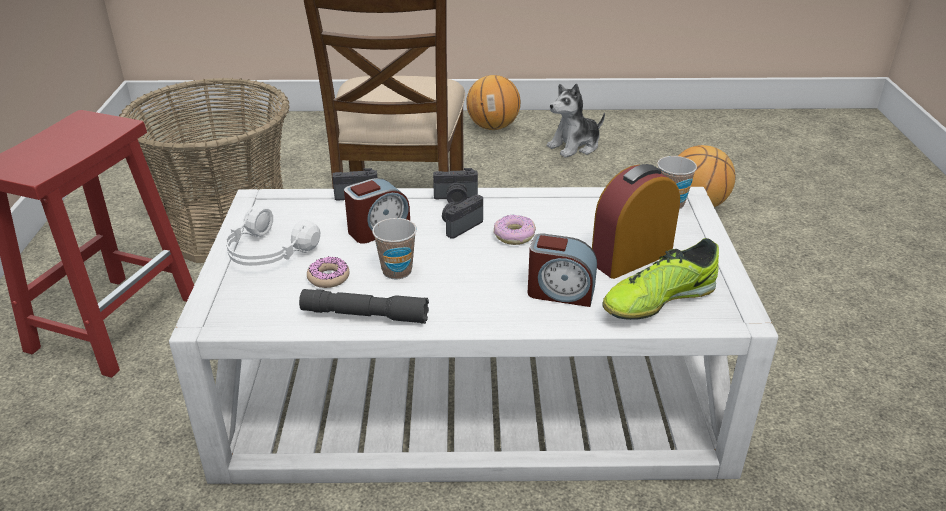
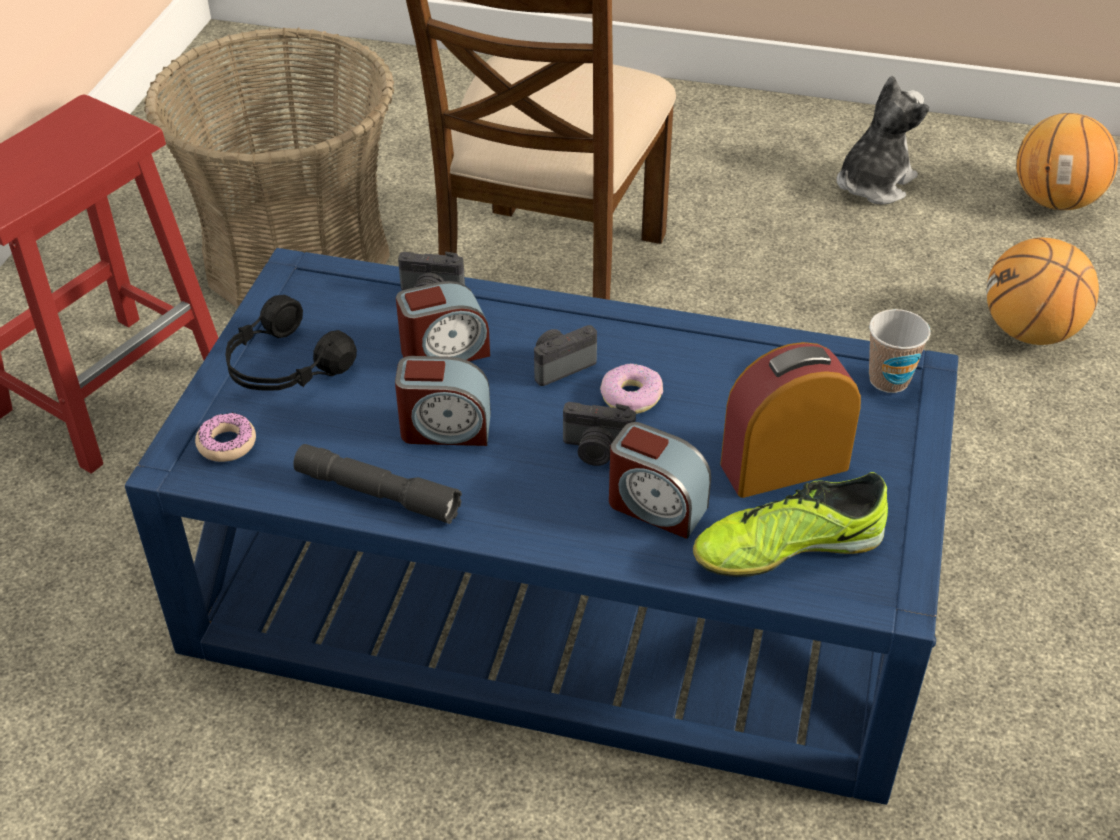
camera: 15 degrees right, 10 degrees up
(268, 253) = (284, 367): white headphones -> black headphones
(328, 277) = (351, 422): donut -> donut (227, 444)
(397, 271) = (445, 428): cup -> alarm clock
(456, 199) = (571, 318): camera -> camera (596, 450)
(473, 386) = (562, 583): white coffee table -> blue coffee table
(493, 127) = (751, 126): basketball -> basketball (1055, 201)
(575, 146) = (873, 184): plush toy -> plush toy turned 150 degrees clockwise

